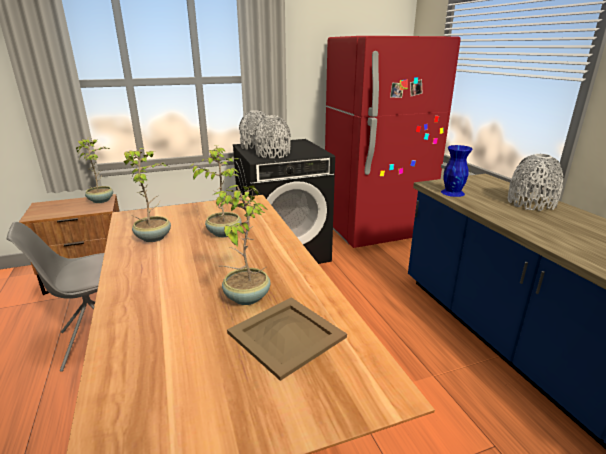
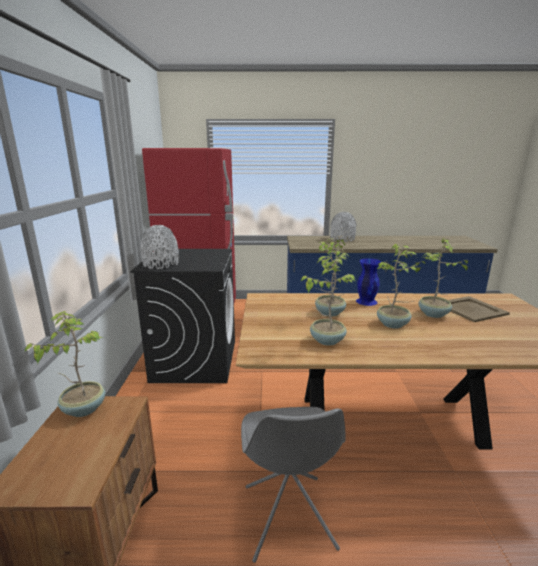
camera: 70 degrees left, 5 degrees down
(200, 268) = (393, 324): none -> potted plant
(273, 154) = (201, 262): grey vase -> none
(452, 192) = (316, 246): blue vase -> blue vase (366, 301)

